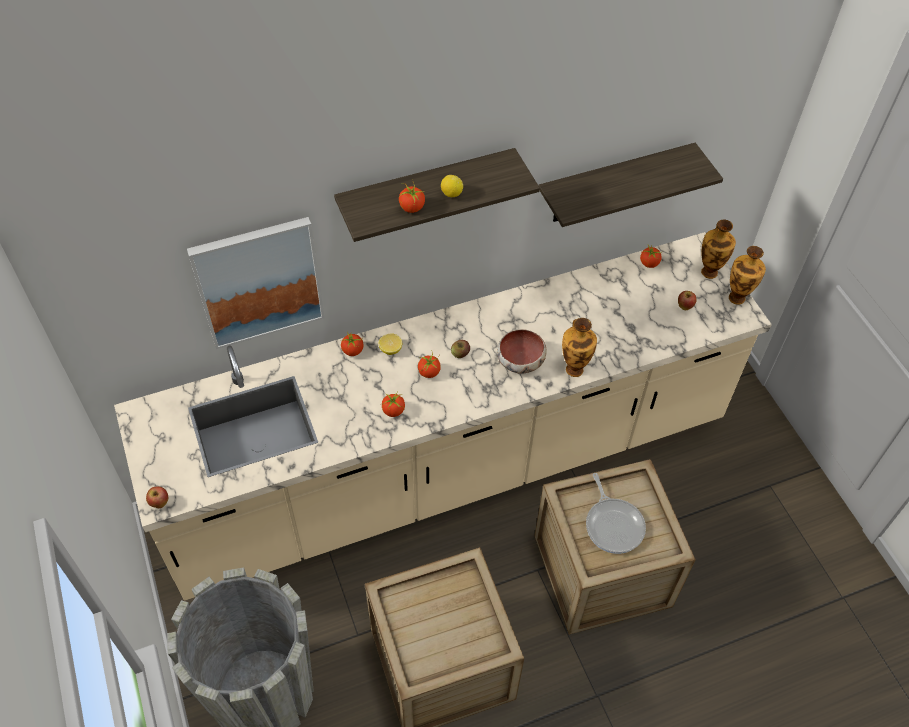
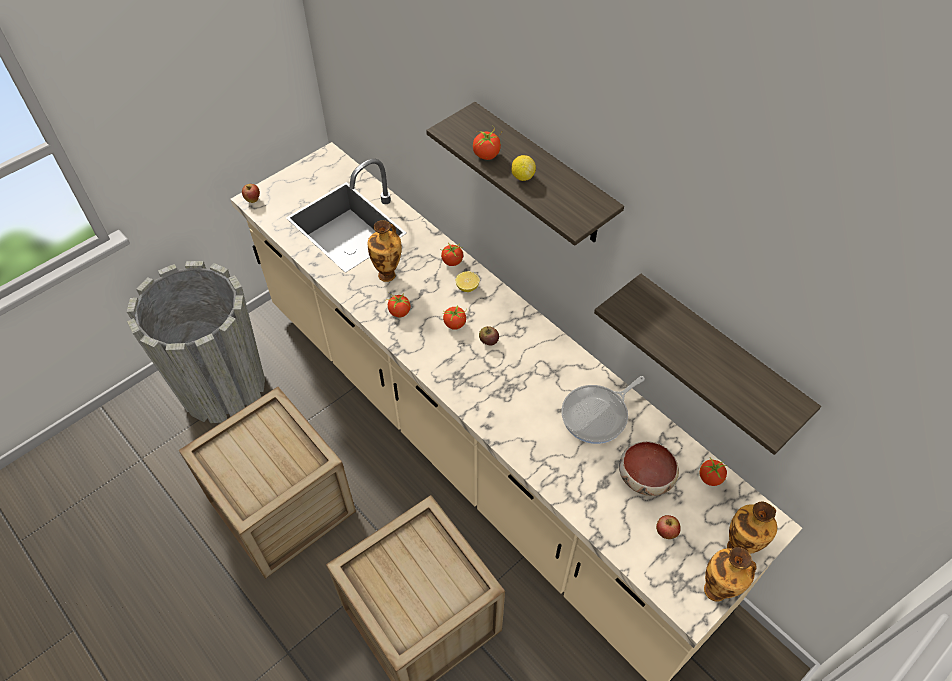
camera: 70 degrees right, 0 degrees up
(259, 282) = (420, 133): picture -> none
(520, 362) = (503, 393): bowl -> bowl (644, 477)
(574, 368) = (518, 443): vase -> vase (388, 274)
(613, 524) = (410, 575): frying pan -> frying pan (597, 415)

